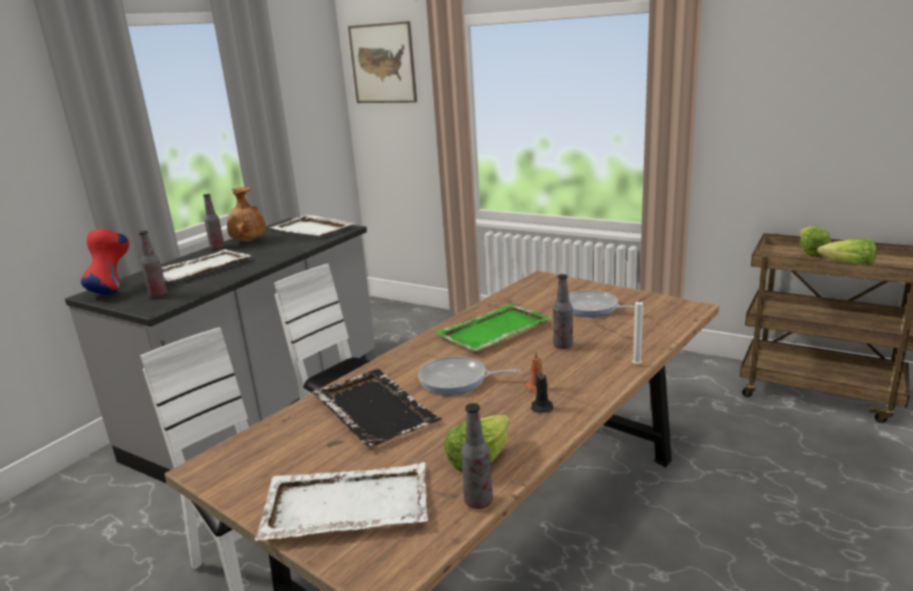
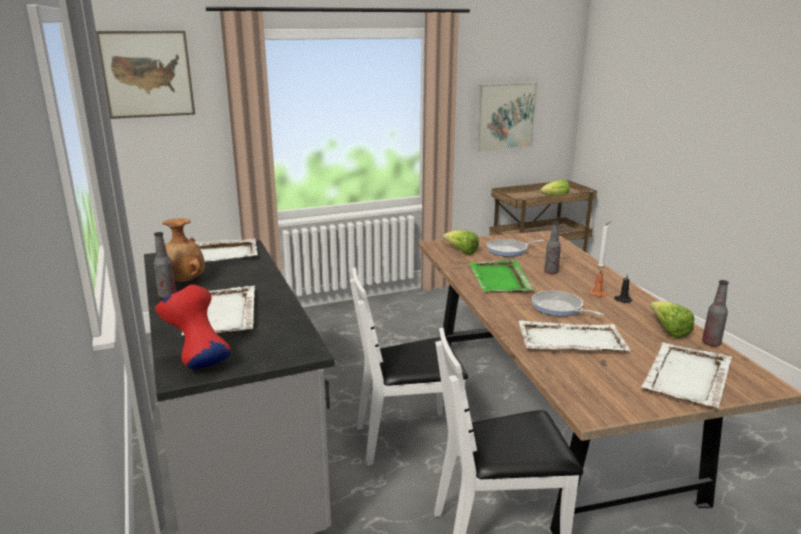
camera: 55 degrees left, 0 degrees up
(158, 295) = (268, 343): bottle -> none
(374, 409) = (570, 340): black tray -> white tray
(457, 380) = (559, 308): frying pan -> frying pan turned 90 degrees clockwise
(800, 126) = (505, 116): none -> picture
(810, 253) = (523, 195): lettuce -> lettuce (461, 252)

